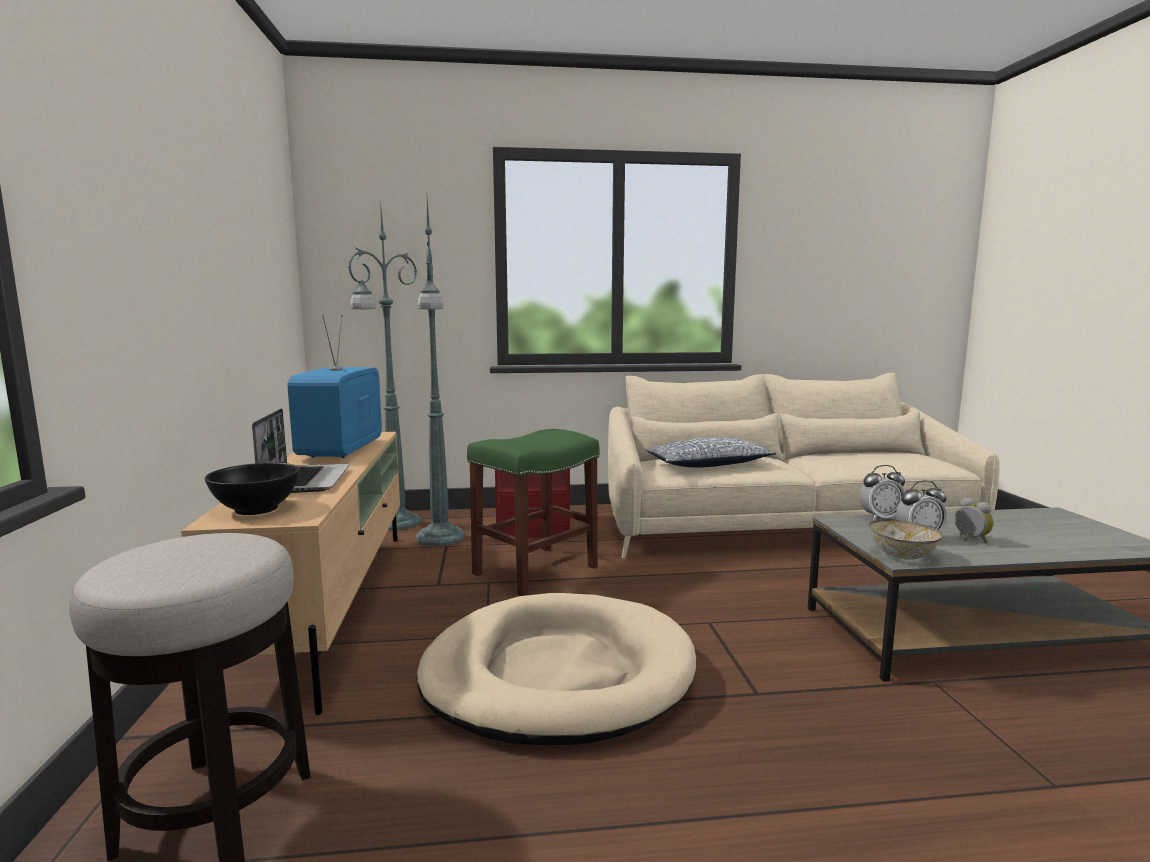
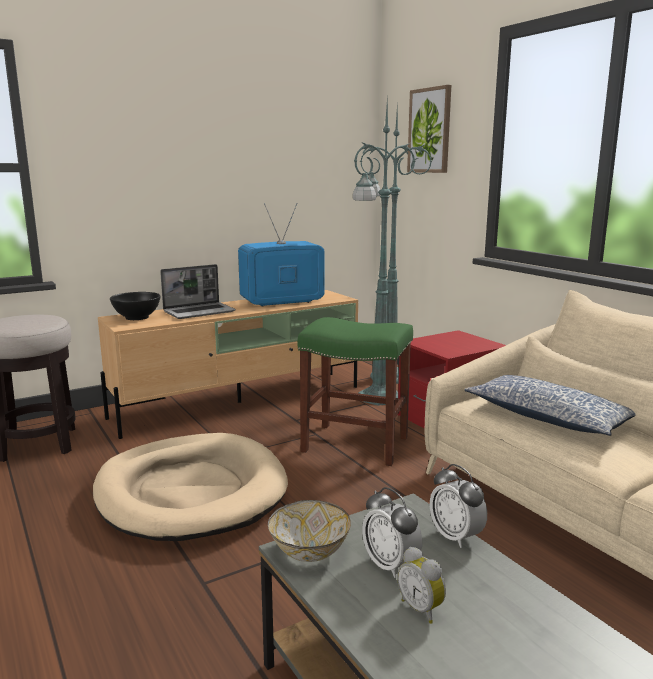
camera: 65 degrees right, 5 degrees up
(398, 238) = (430, 130): none -> picture
(970, 540) = (422, 609): alarm clock -> alarm clock turned 105 degrees clockwise

